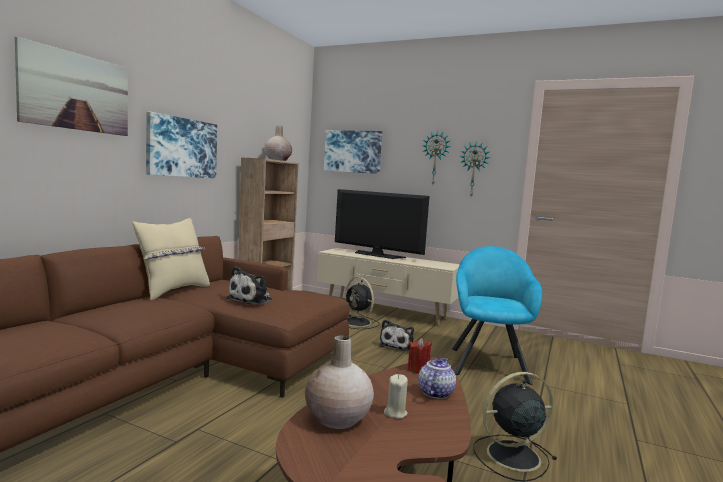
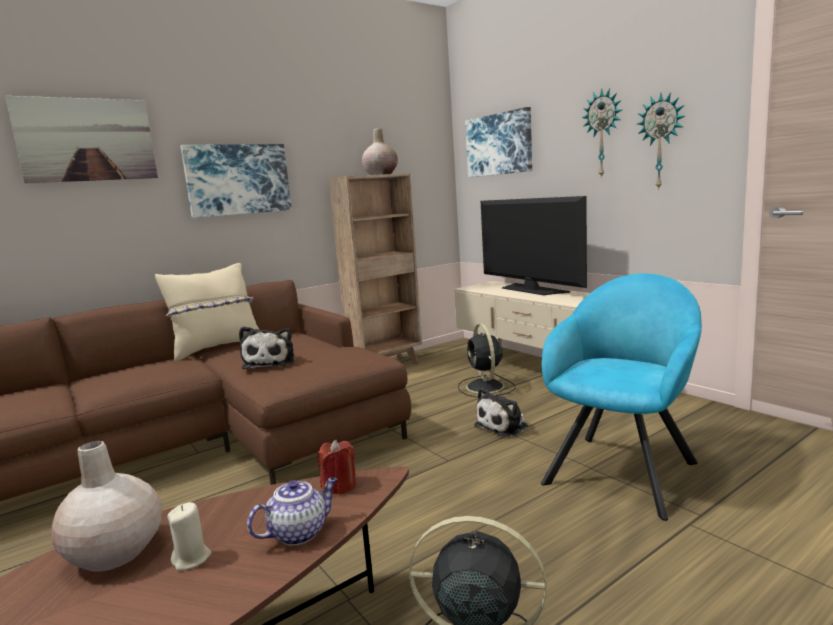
camera: 30 degrees right, 5 degrees up
(252, 299) = (271, 362): plush toy -> plush toy turned 60 degrees counterclockwise

